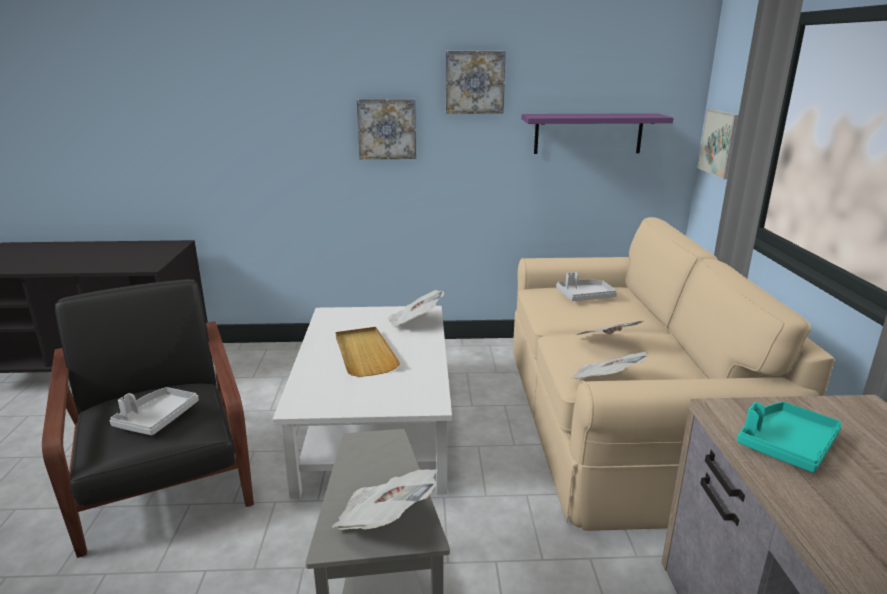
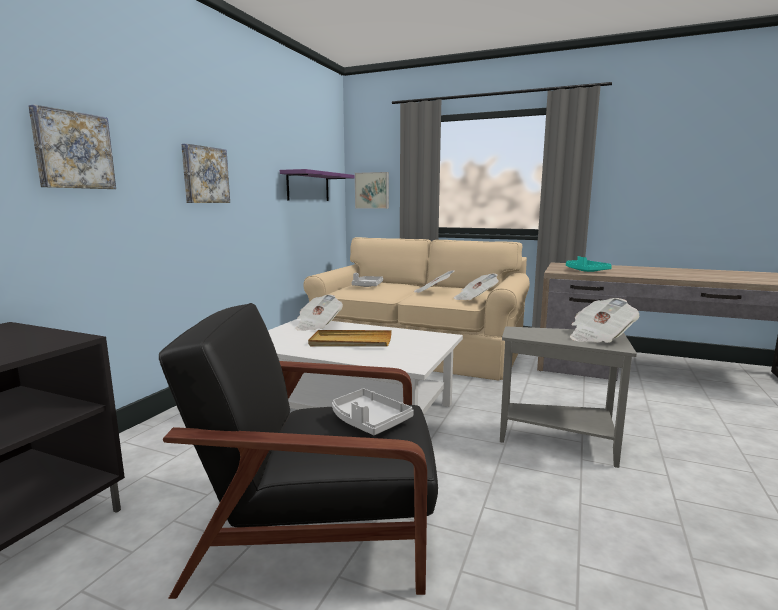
camera: 65 degrees left, 10 degrees down
(474, 82) = (254, 141): picture -> picture (72, 150)

